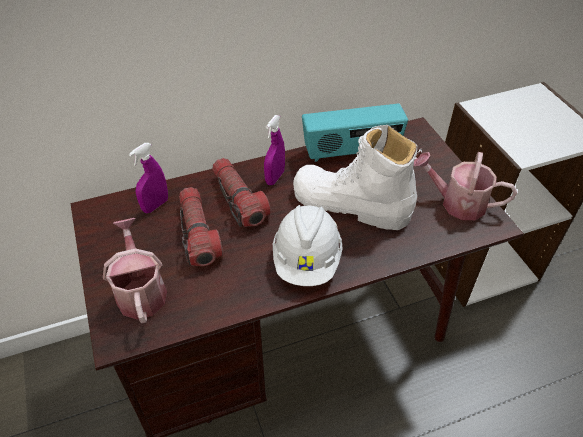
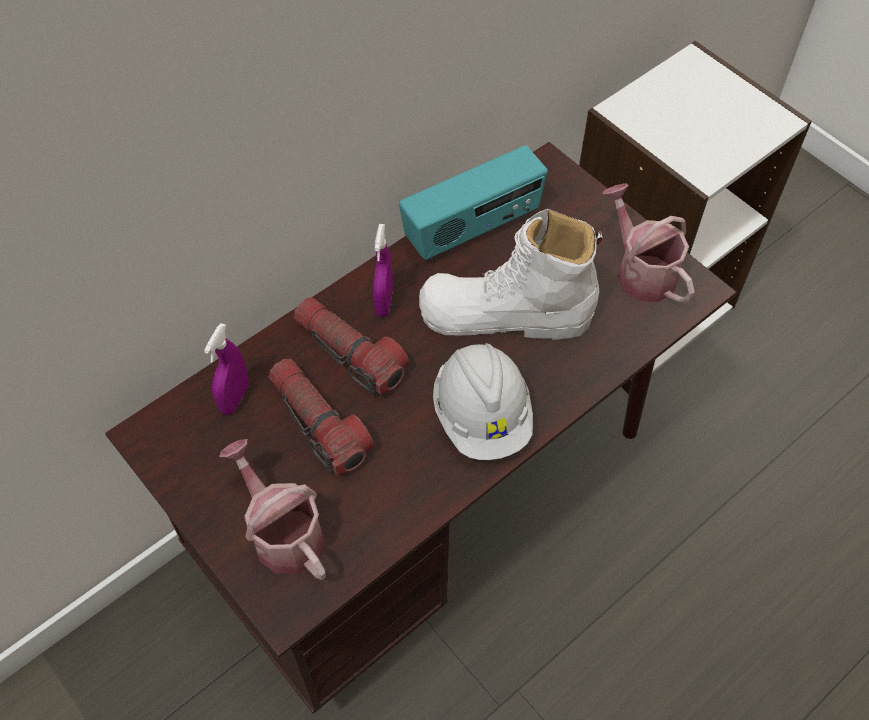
camera: 20 degrees left, 10 degrees up
(456, 203) = (641, 271): watering can -> watering can turned 60 degrees clockwise

